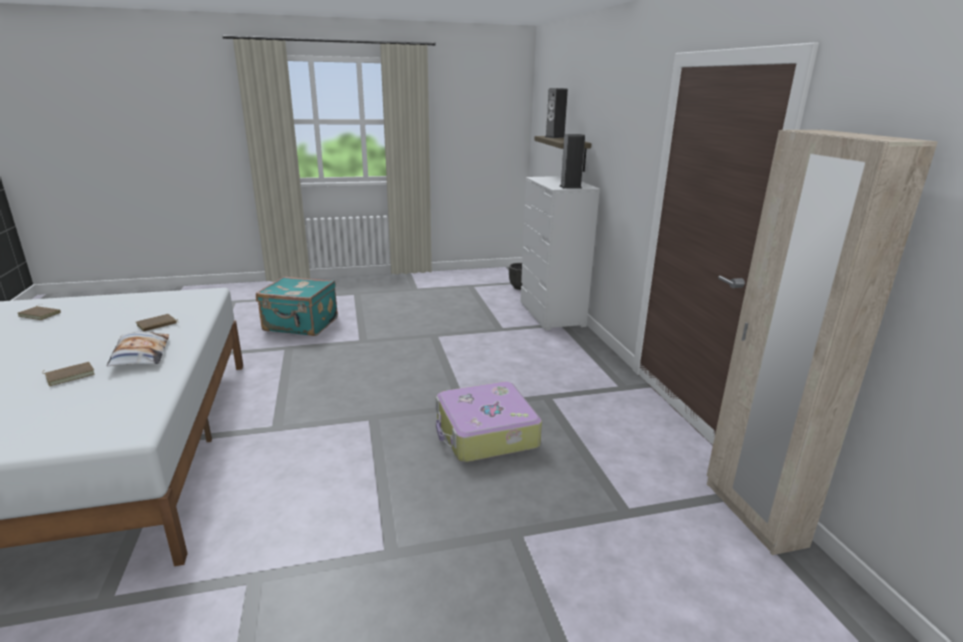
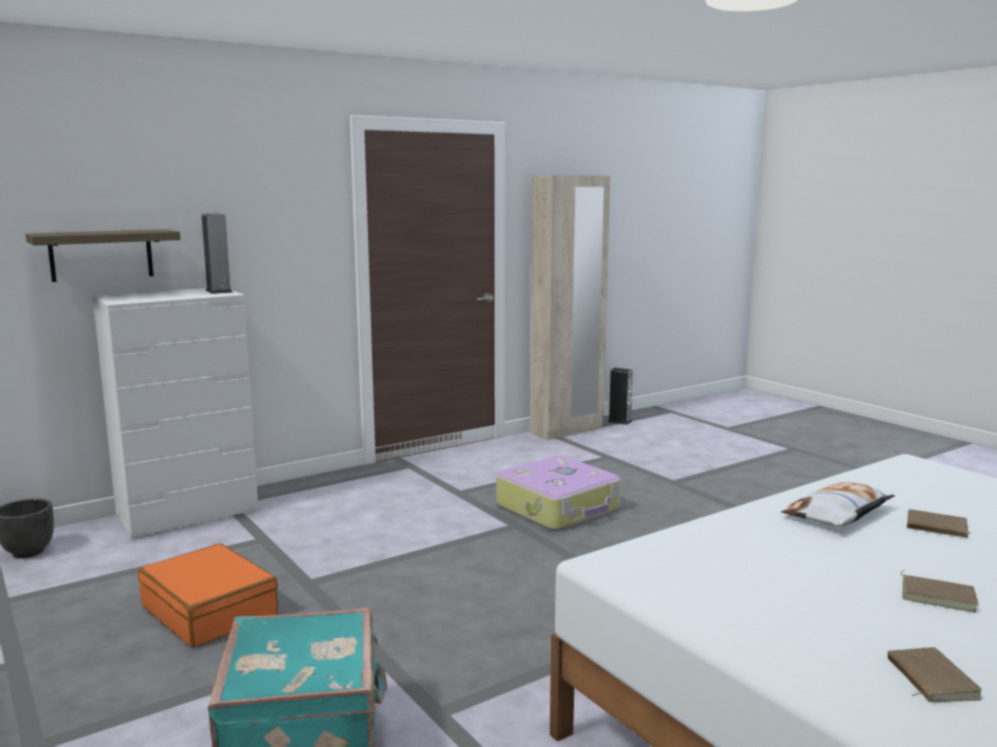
camera: 110 degrees left, 10 degrees down
(157, 325) = (767, 543): brown book -> brown book (938, 596)
(424, 316) = (210, 611): none -> orange suitcase
(555, 137) = (68, 233): speaker -> speaker (619, 421)

